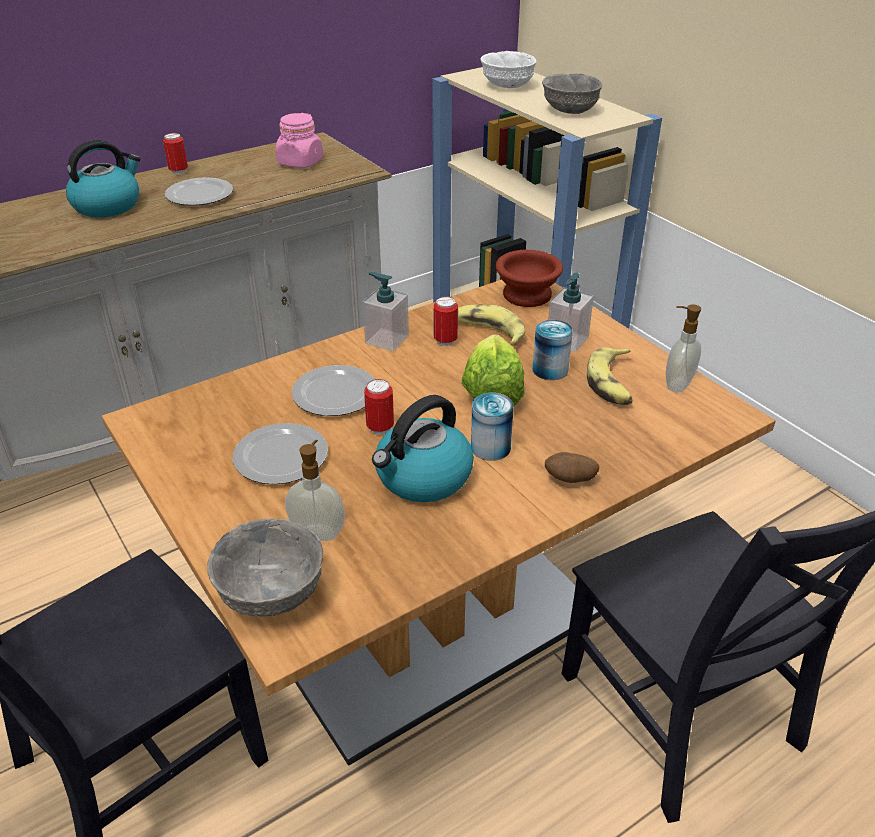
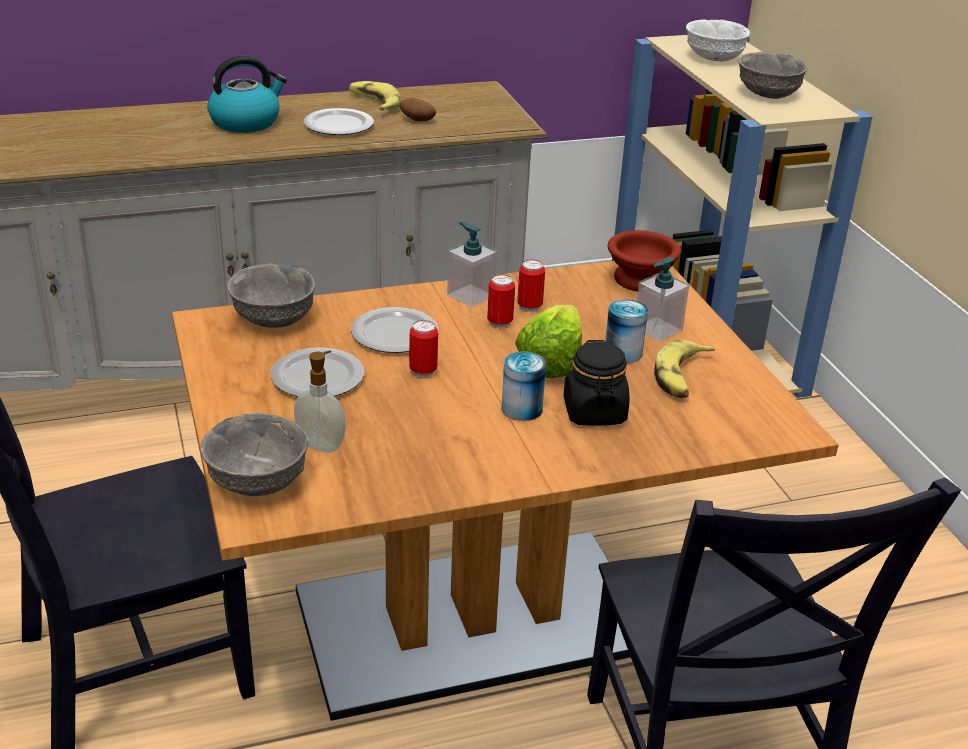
camera: 15 degrees right, 5 degrees down
(178, 171) = (329, 99): can -> can (500, 323)
(209, 401) = (273, 318): none -> grey bowl
(300, 162) = (455, 108): pink jar -> none
(422, 478) = (441, 421): kettle -> none
(487, 332) = (577, 306): banana -> banana (374, 103)
(557, 436) = (594, 412): none -> black jar
(570, 480) = (584, 452): potato -> potato (417, 120)
(676, 384) = (750, 391): soap dispenser -> none

